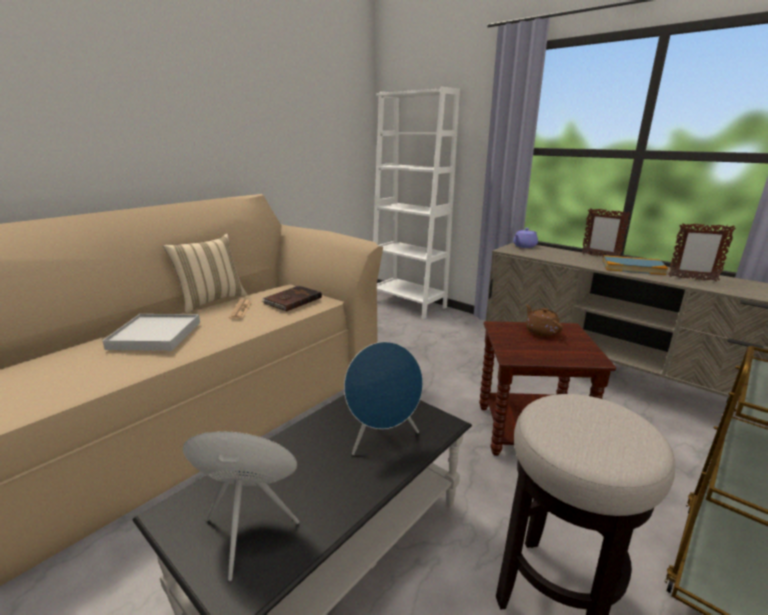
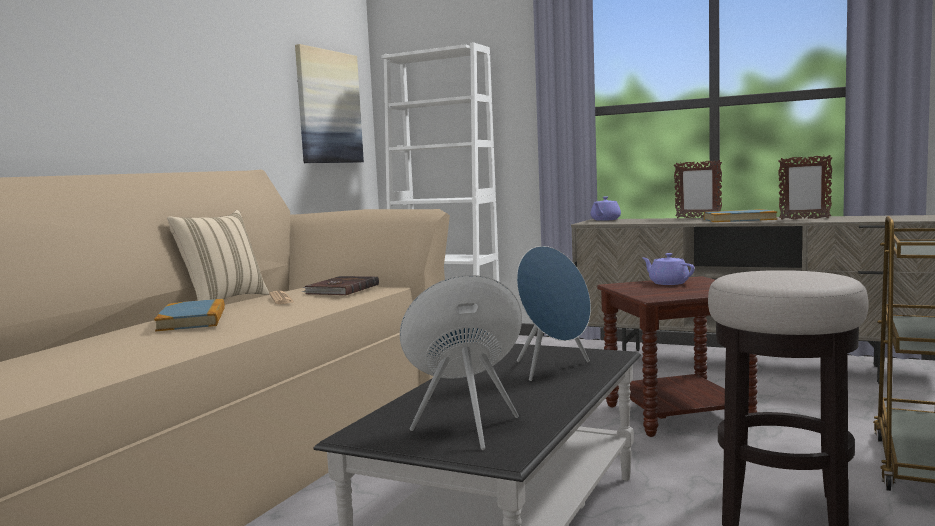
camera: 15 degrees left, 15 degrees down
(156, 335) = (192, 319): white tray -> book
(336, 134) = (328, 107): none -> picture
(541, 331) = (668, 283): brown teapot -> purple teapot

